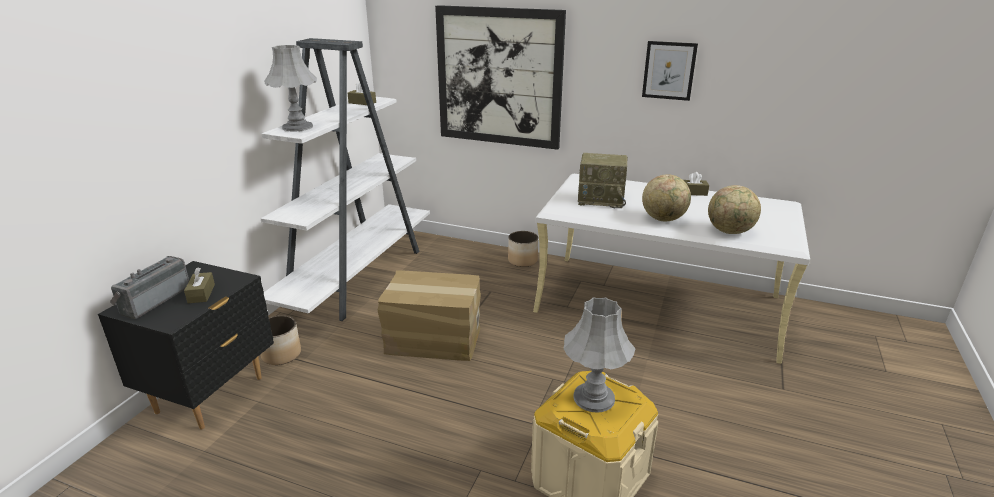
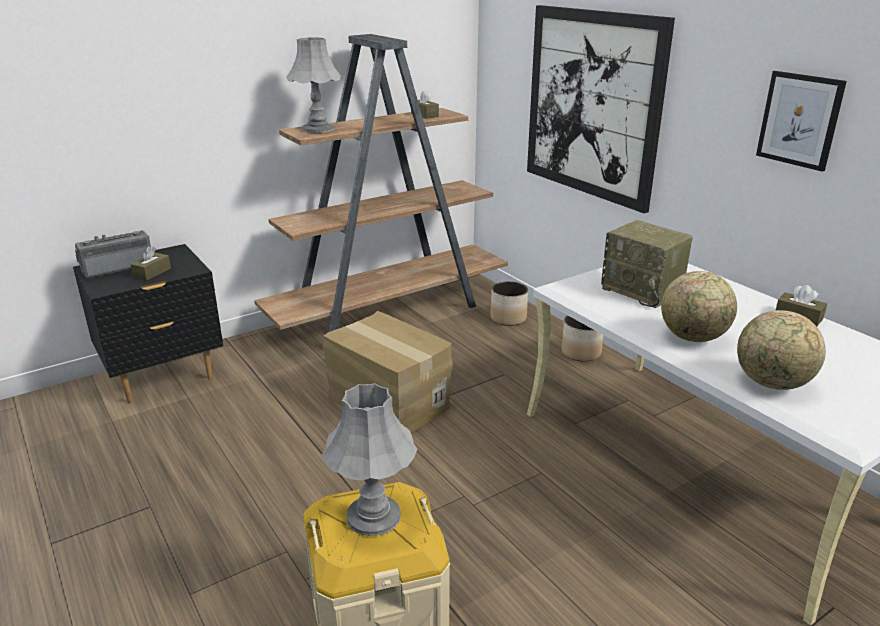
camera: 35 degrees right, 0 degrees up
(281, 354) = (248, 363): planter -> planter (508, 318)
(358, 276) = (389, 313): white bookcase -> brown bookcase

